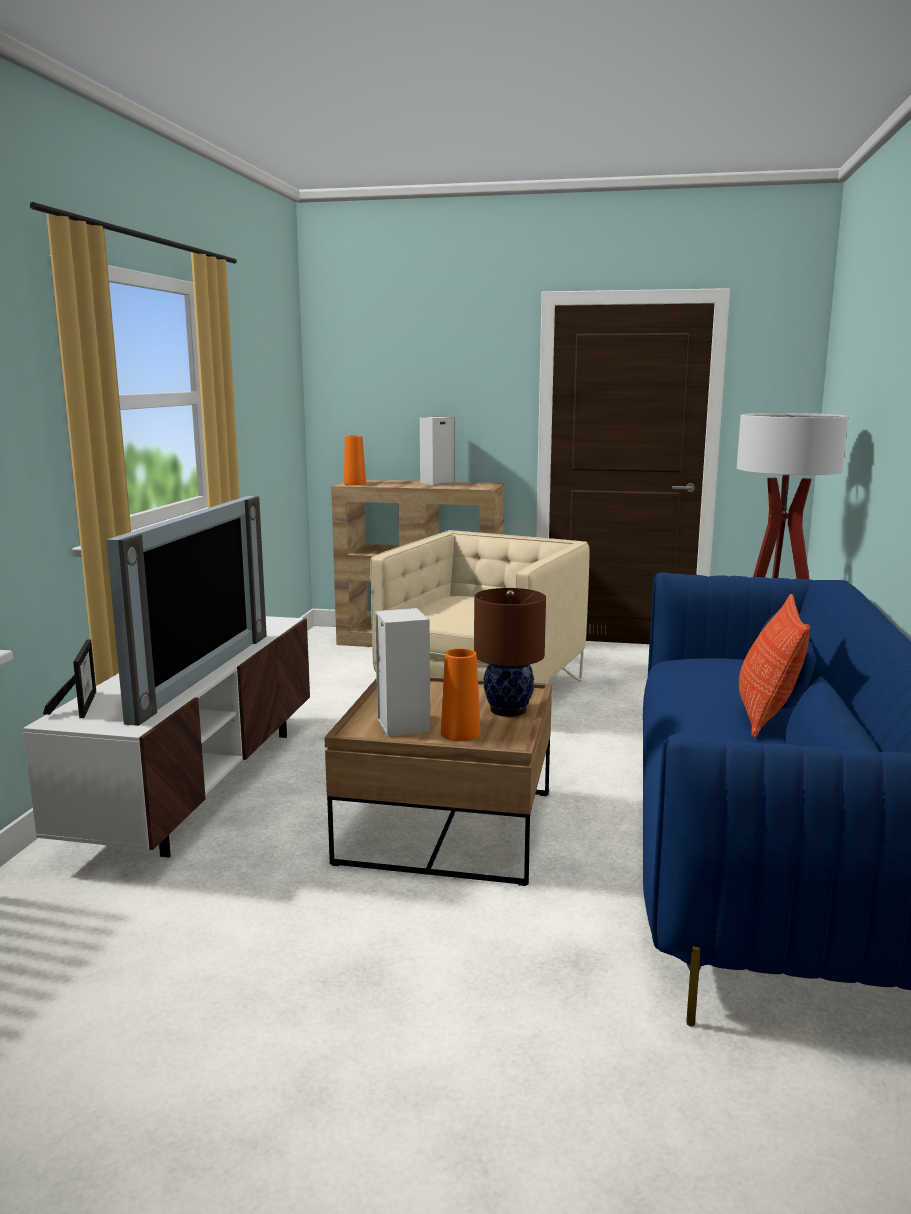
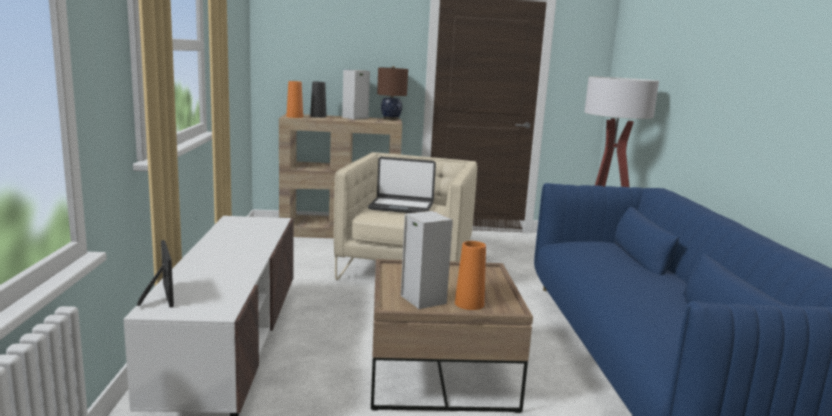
camera: 15 degrees left, 0 degrees up
(195, 673) = (240, 265): television -> none
(388, 482) = (318, 116): none -> black vase
(468, 605) = (401, 207): none -> laptop
(508, 710) = (488, 284): brown table lamp -> brown table lamp (391, 119)
(766, 717) = (658, 282): orange pillow -> none

